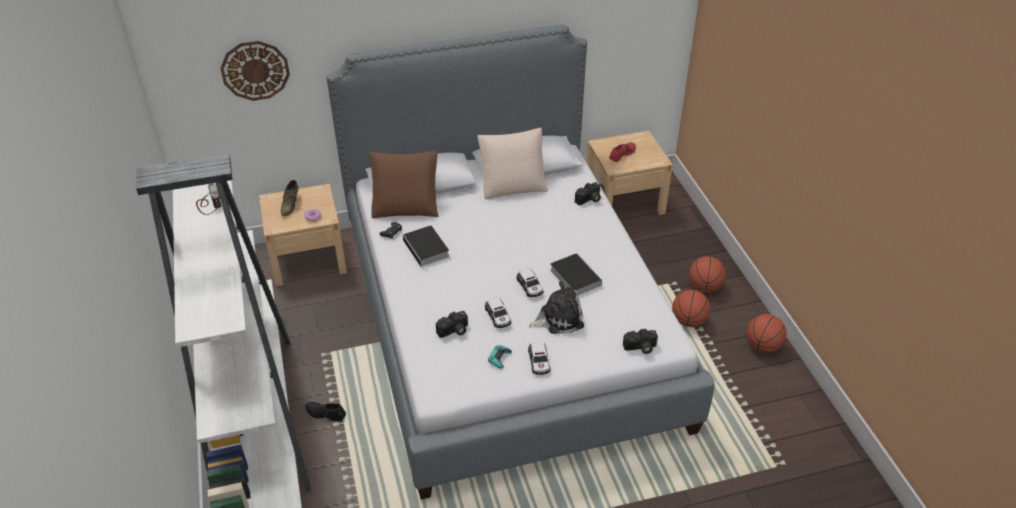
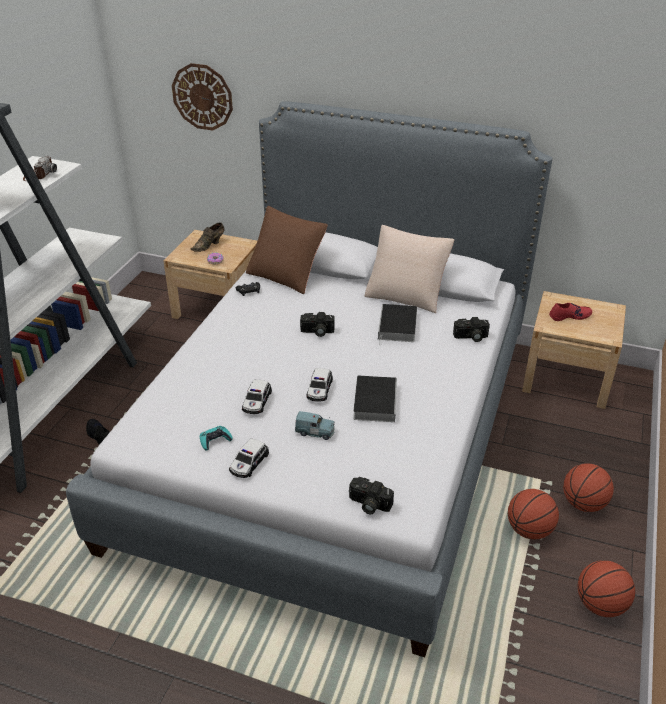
camera: 35 degrees right, 5 degrees down
(427, 249) = (262, 316): book -> book (397, 327)
(454, 331) = (201, 395): camera -> camera (317, 332)
(558, 318) = (315, 432): plush toy -> blue toy car

